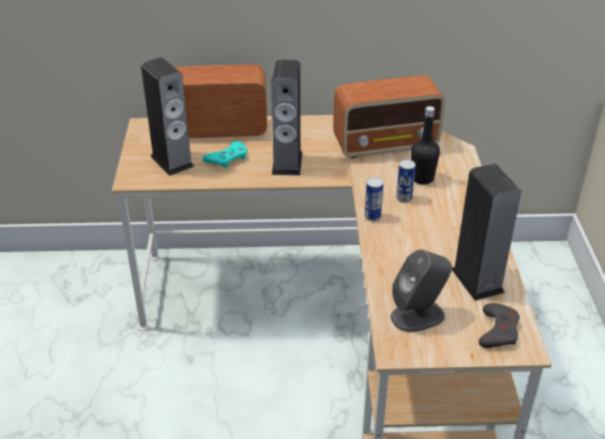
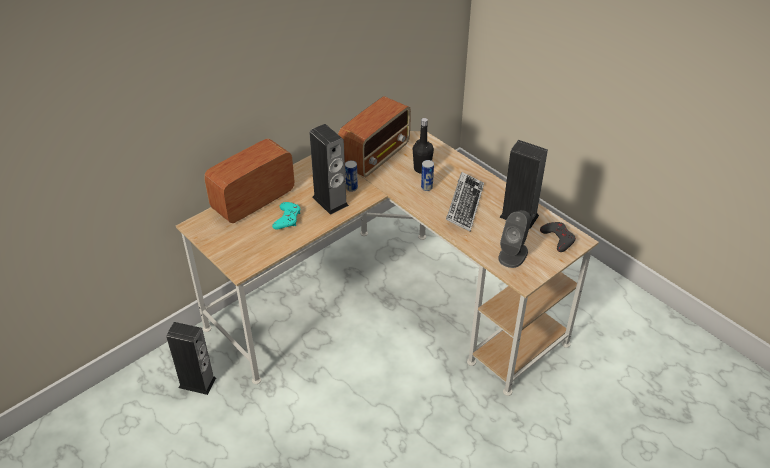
camera: 40 degrees left, 5 degrees up
(172, 161) = (251, 241): speaker -> speaker (197, 382)
(372, 216) = (423, 209): can -> can (351, 188)
(425, 236) = (464, 205): none -> keyboard

